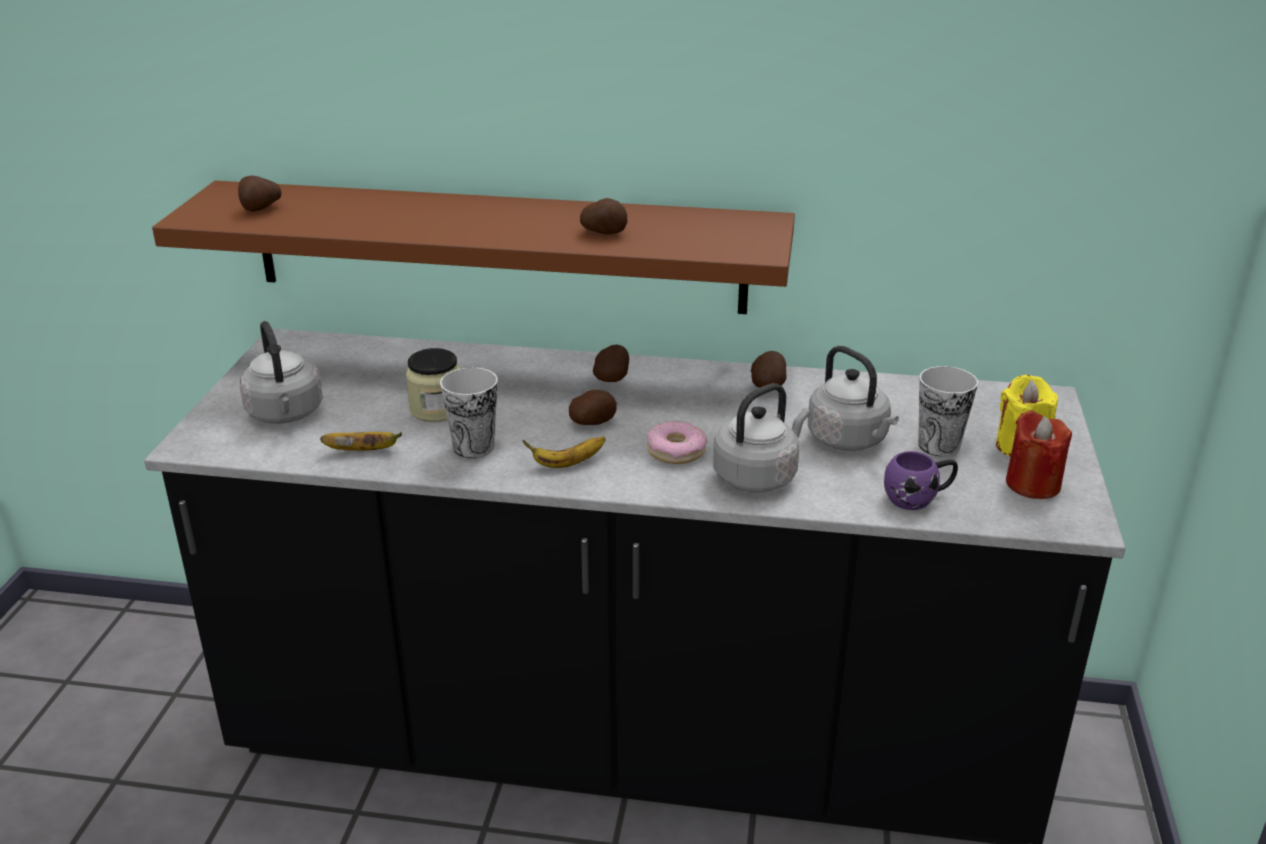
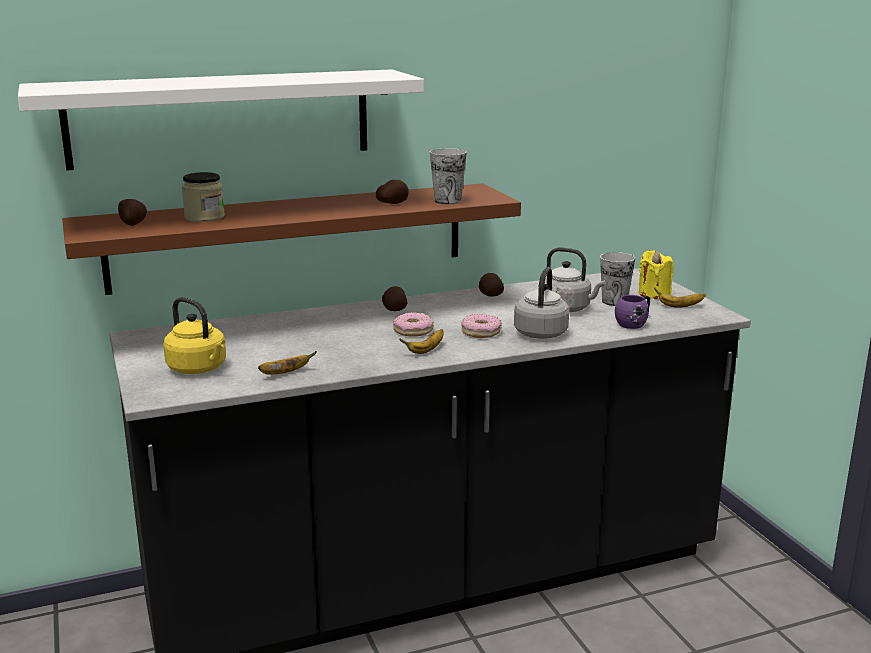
camera: 30 degrees left, 10 degrees down
(286, 414) = (199, 369): grey kettle -> yellow kettle
(403, 75) = (221, 118): none -> white shelf
(436, 409) = (303, 345): jar -> jar (204, 217)
(473, 447) = (356, 356): cup -> cup (447, 201)
(593, 423) = (413, 331): potato -> donut
(1032, 484) = (679, 306): red candle -> banana

